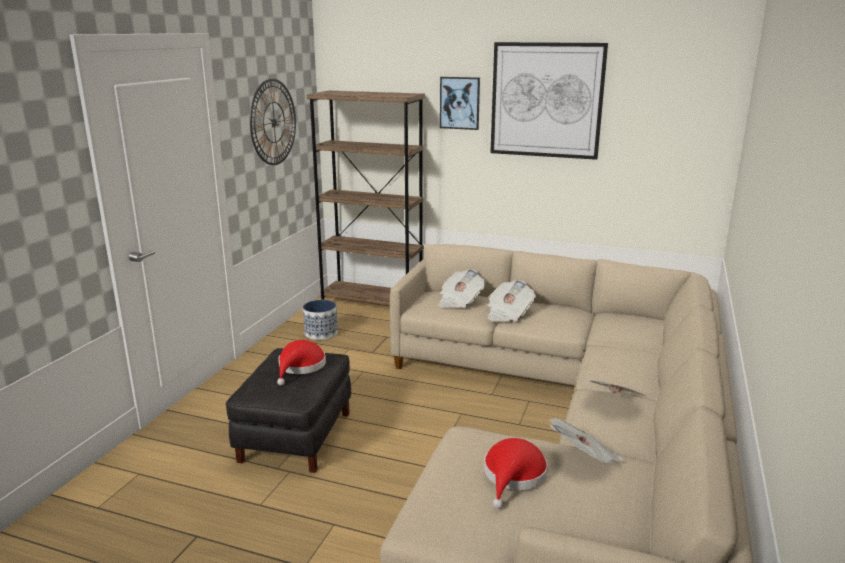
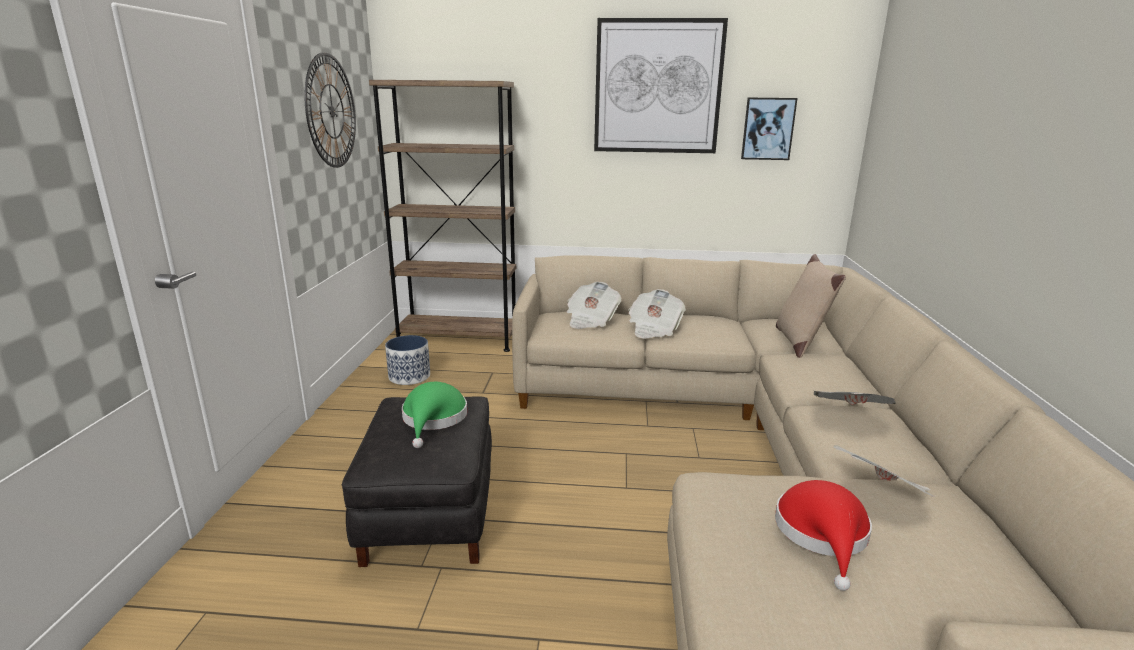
camera: 15 degrees left, 0 degrees up
(300, 367) = (434, 419): red hat -> green hat
(460, 103) = (556, 93): picture -> picture (768, 129)
(627, 337) = (799, 342): none -> beige pillow

